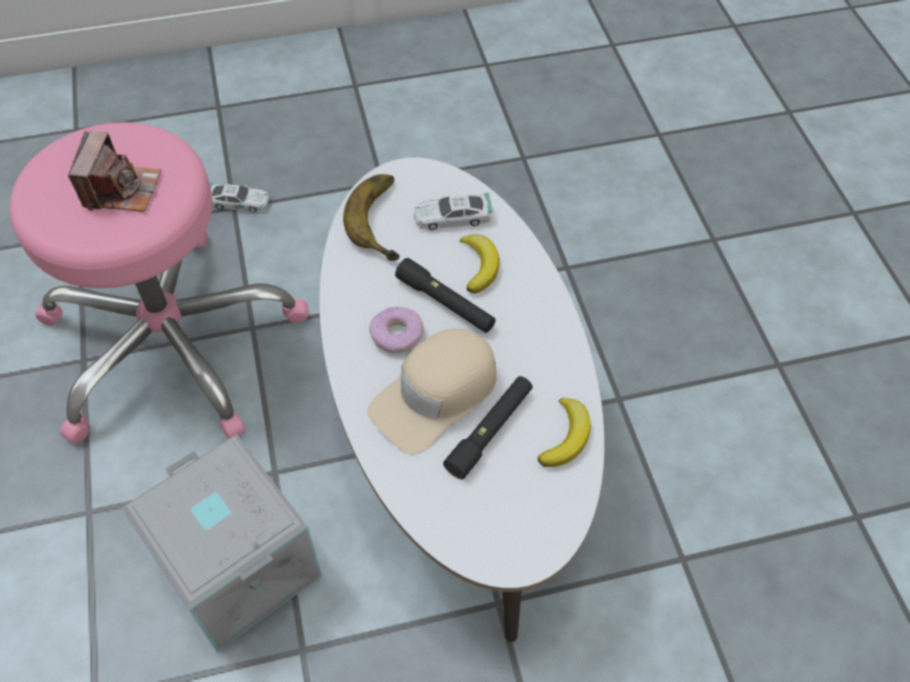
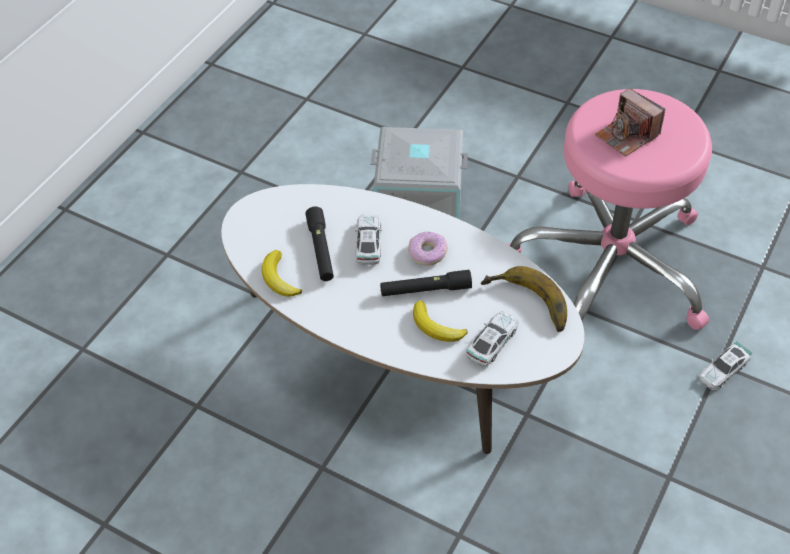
camera: 135 degrees right, 5 degrees down
(436, 395) = (368, 243): beige cap -> toy car

